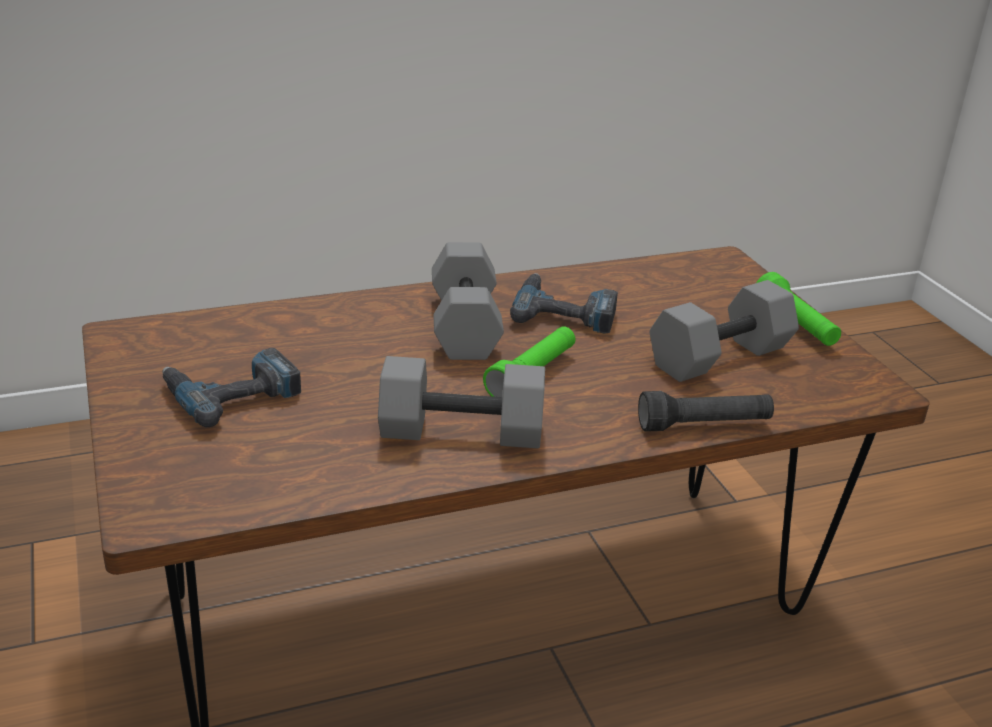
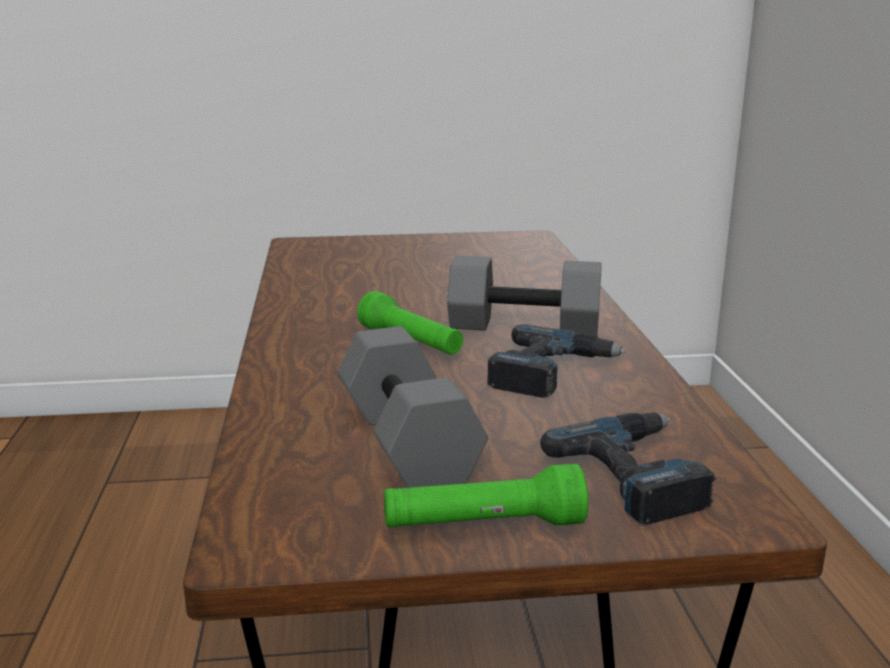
camera: 105 degrees right, 10 degrees down
(231, 393) = (431, 258): power drill -> power drill (640, 475)
(463, 430) = (333, 312): grey dumbbell -> none
(704, 425) = (264, 404): black flashlight -> none

